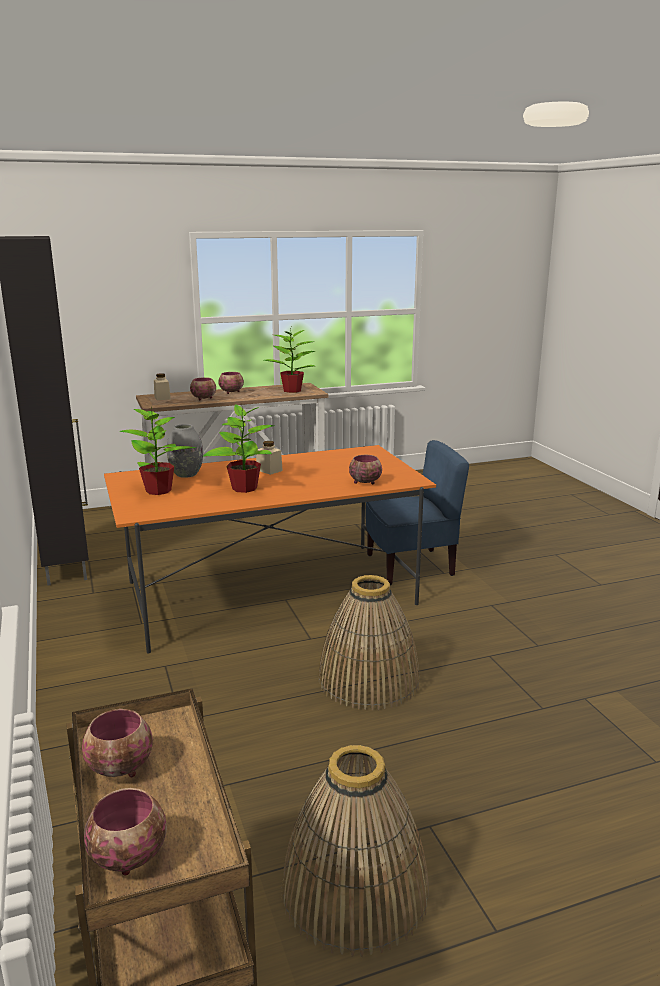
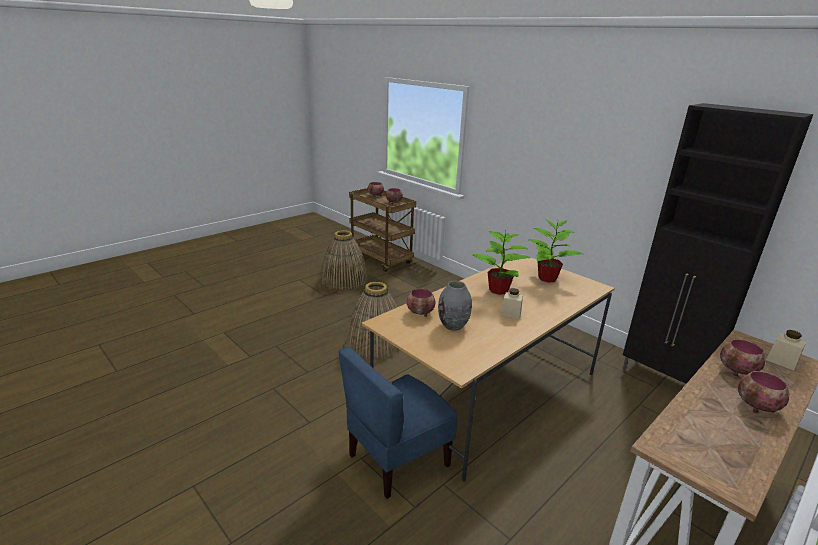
camera: 155 degrees right, 5 degrees up
(186, 474) = (561, 297): grey vase -> grey vase (453, 326)
(270, 593) = (487, 389): orange dining table -> beige dining table
(292, 390) = (699, 443): potted plant -> none

